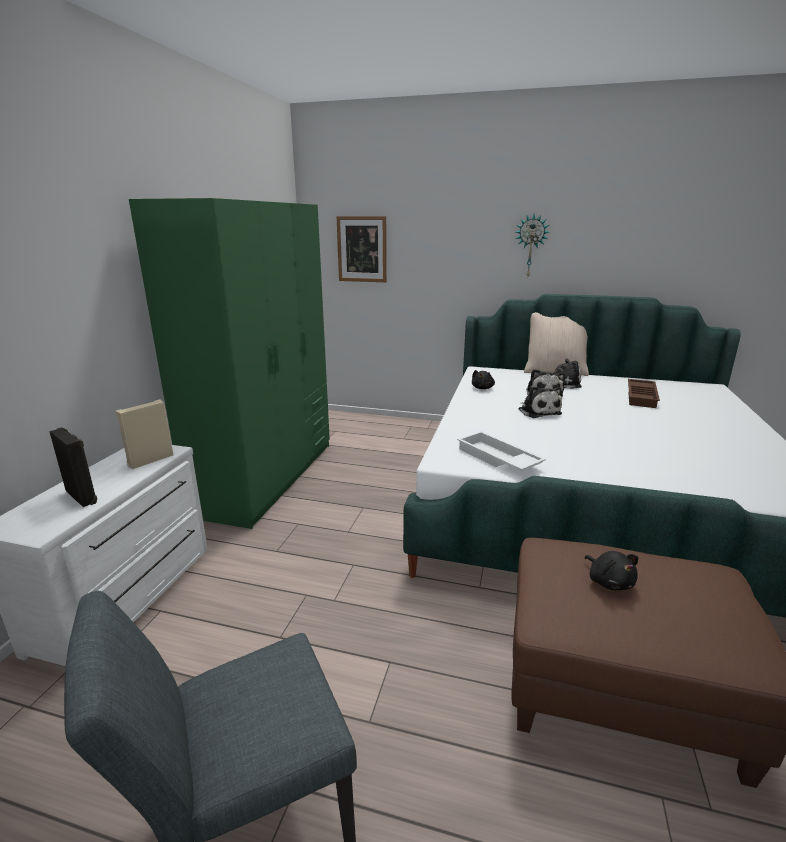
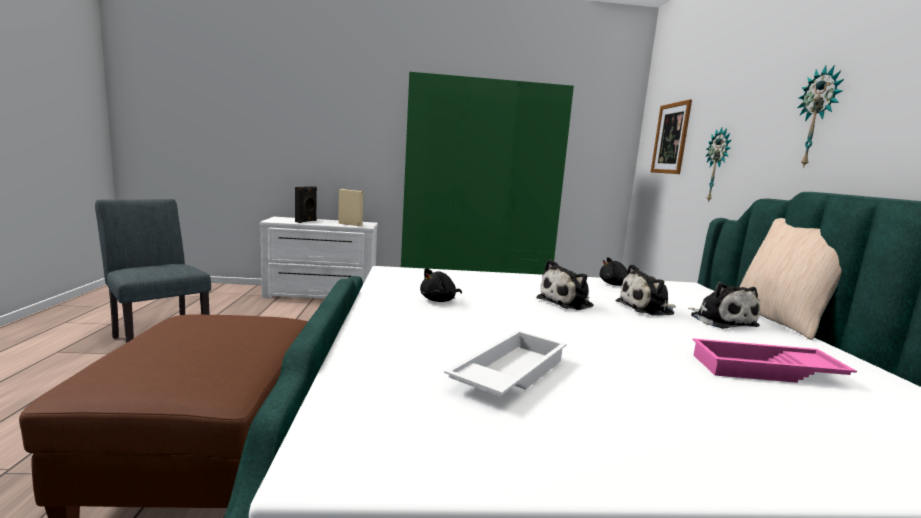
camera: 70 degrees right, 10 degrees down
(437, 275) = (718, 165): none -> wall clock
(497, 459) = (406, 283): white tray -> white tray (508, 373)
(609, 581) = (220, 333): black plush toy -> black plush toy (439, 300)
(642, 397) = (765, 371): brown tray -> pink tray

